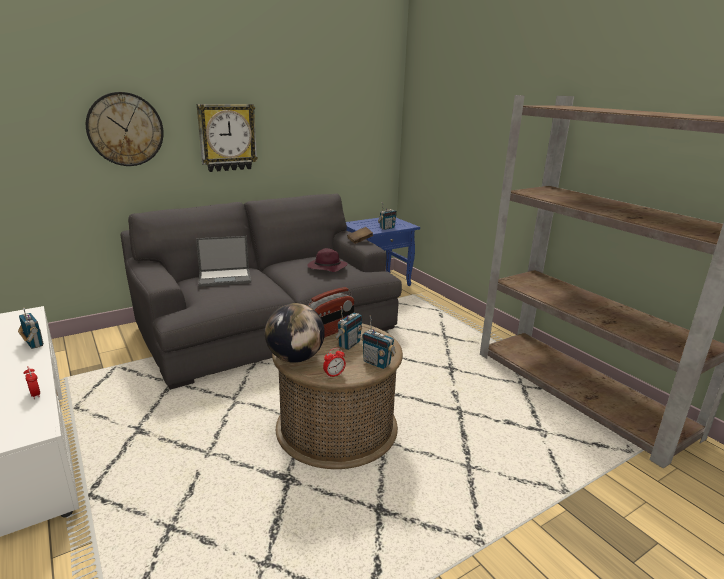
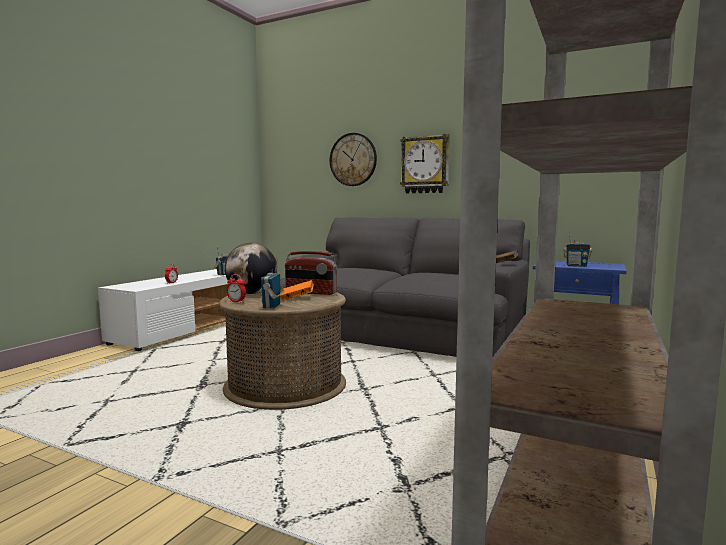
camera: 60 degrees right, 15 degrees down
(225, 277) = (356, 268): laptop -> none
(326, 268) = (435, 276): purple hat -> none
(349, 344) = (297, 299): radio -> orange book

